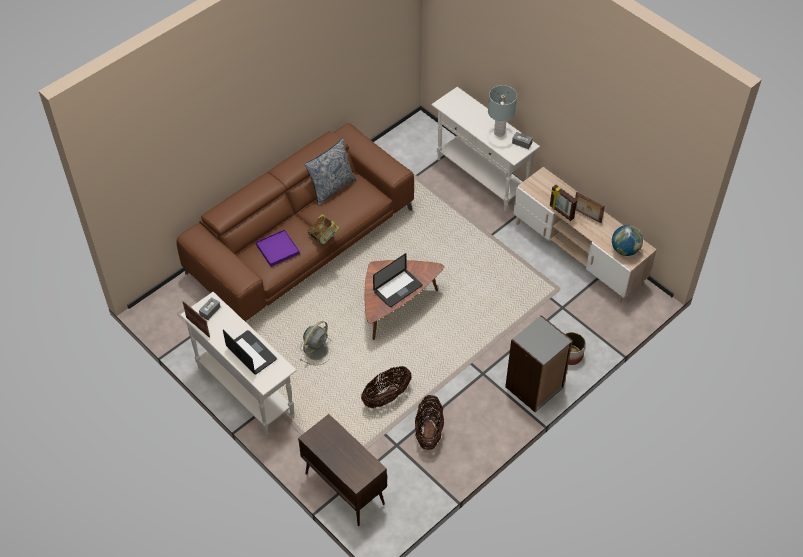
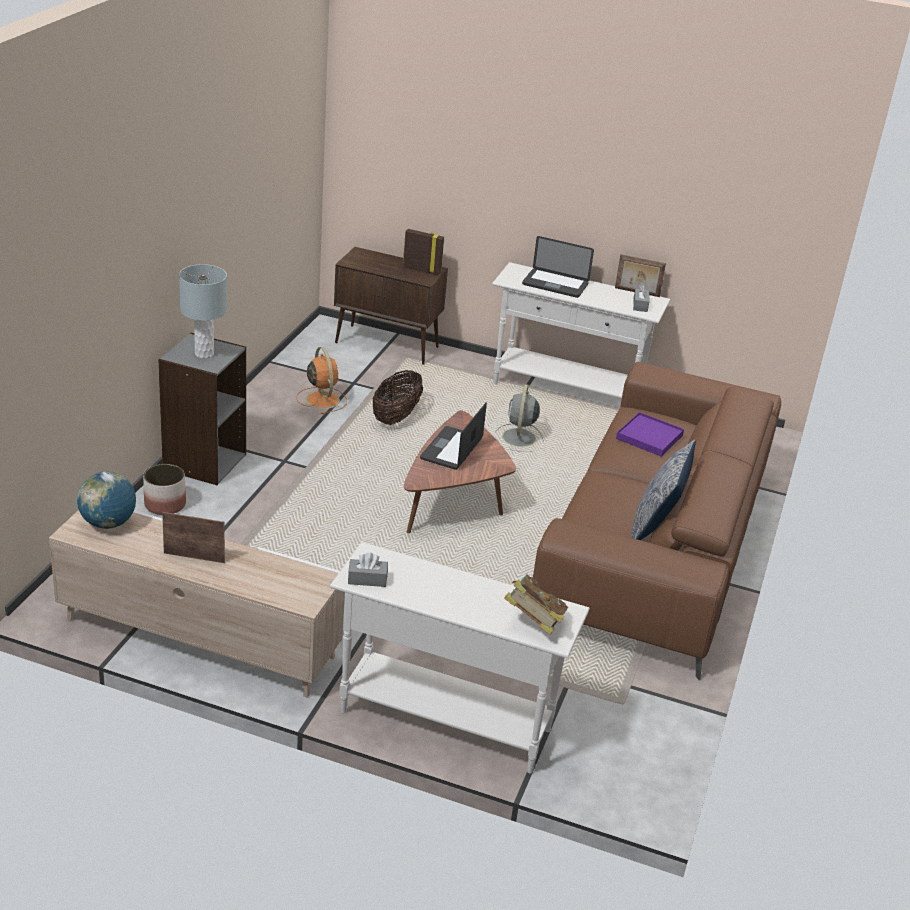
camera: 150 degrees right, 20 degrees down
(324, 237) = (602, 464): book -> book (533, 622)
(429, 432) = (322, 399): basket -> orange fan
(499, 132) = (422, 587): grey table lamp -> grey table lamp (204, 354)
(561, 212) = (244, 551): picture frame -> picture frame (422, 270)

